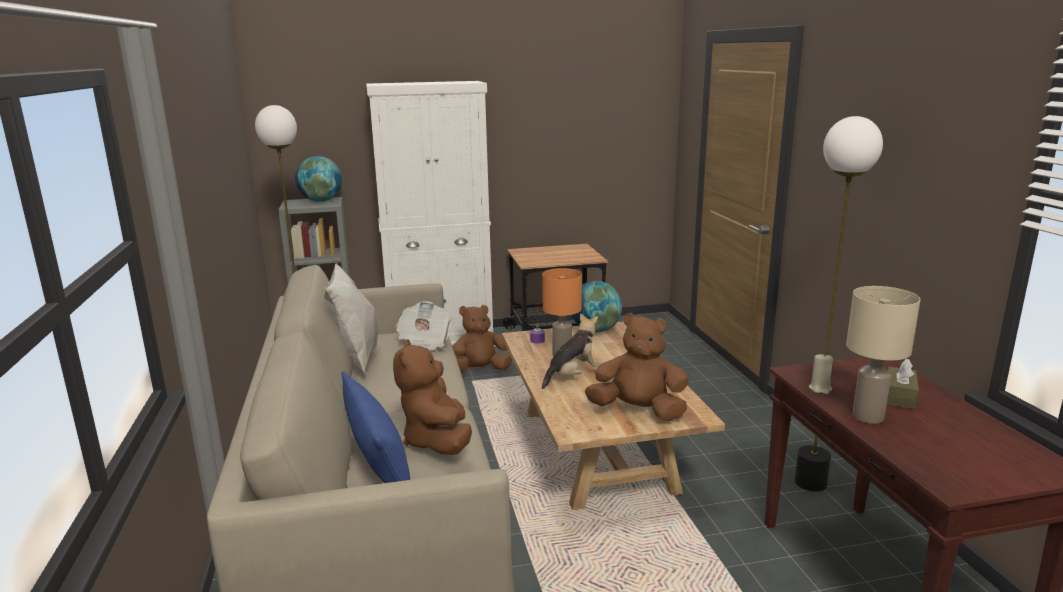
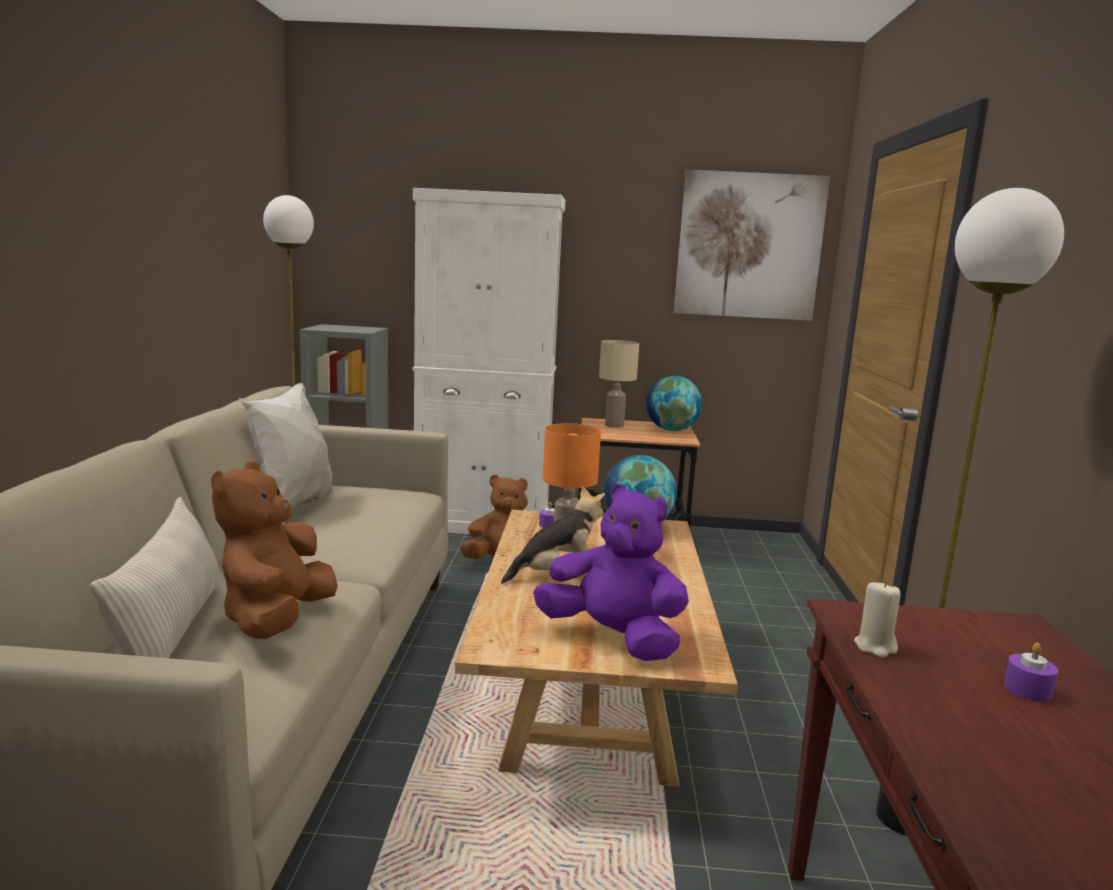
camera: 15 degrees right, 5 degrees down
(321, 201) = (358, 328): globe -> globe (671, 430)
(378, 464) = (171, 633): blue pillow -> beige pillow
(424, 342) = (391, 501): newspaper -> none
(618, 105) = (749, 246): none -> picture
(638, 411) = (613, 638): brown plush toy -> purple plush toy
(869, 417) = (940, 713): beige table lamp -> beige table lamp (614, 425)
(899, 397) = (1027, 689): brown tissue box -> purple candle

